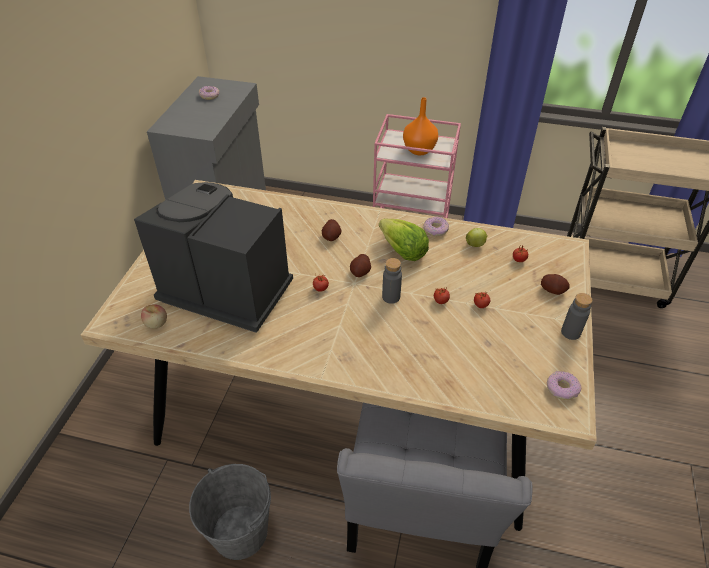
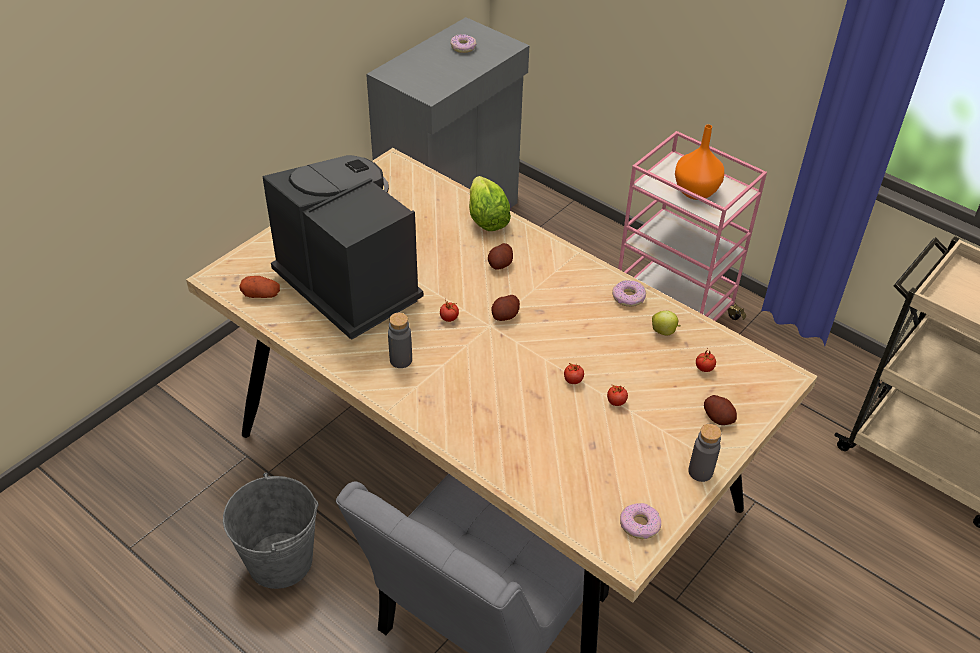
camera: 25 degrees right, 0 degrees up
(156, 324) = (261, 294): apple -> potato
(391, 297) = (519, 355): grey bottle -> grey bottle (401, 360)
(403, 252) = (570, 310): lettuce -> lettuce (486, 219)

